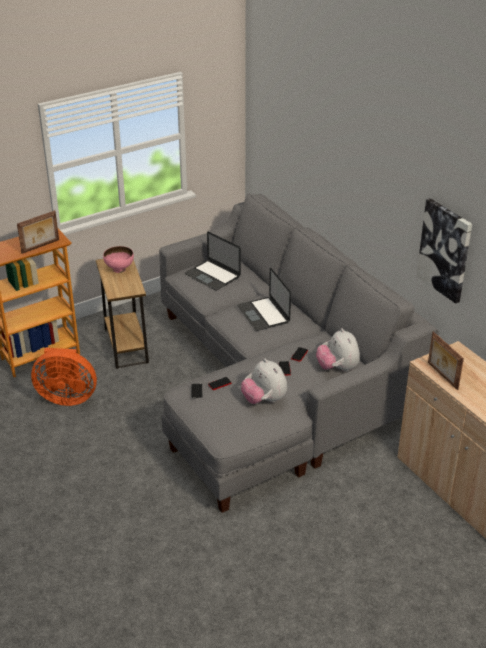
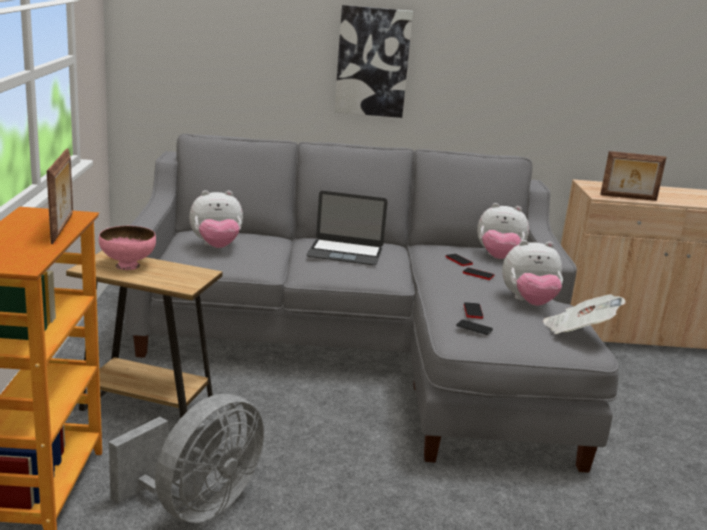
camera: 60 degrees left, 15 degrees down
(67, 397) = (195, 506): orange fan -> grey fan
(212, 275) = (216, 247): laptop -> plush toy
(239, 428) = (578, 331): none -> newspaper
(445, 250) = (539, 81): picture -> picture (372, 62)

